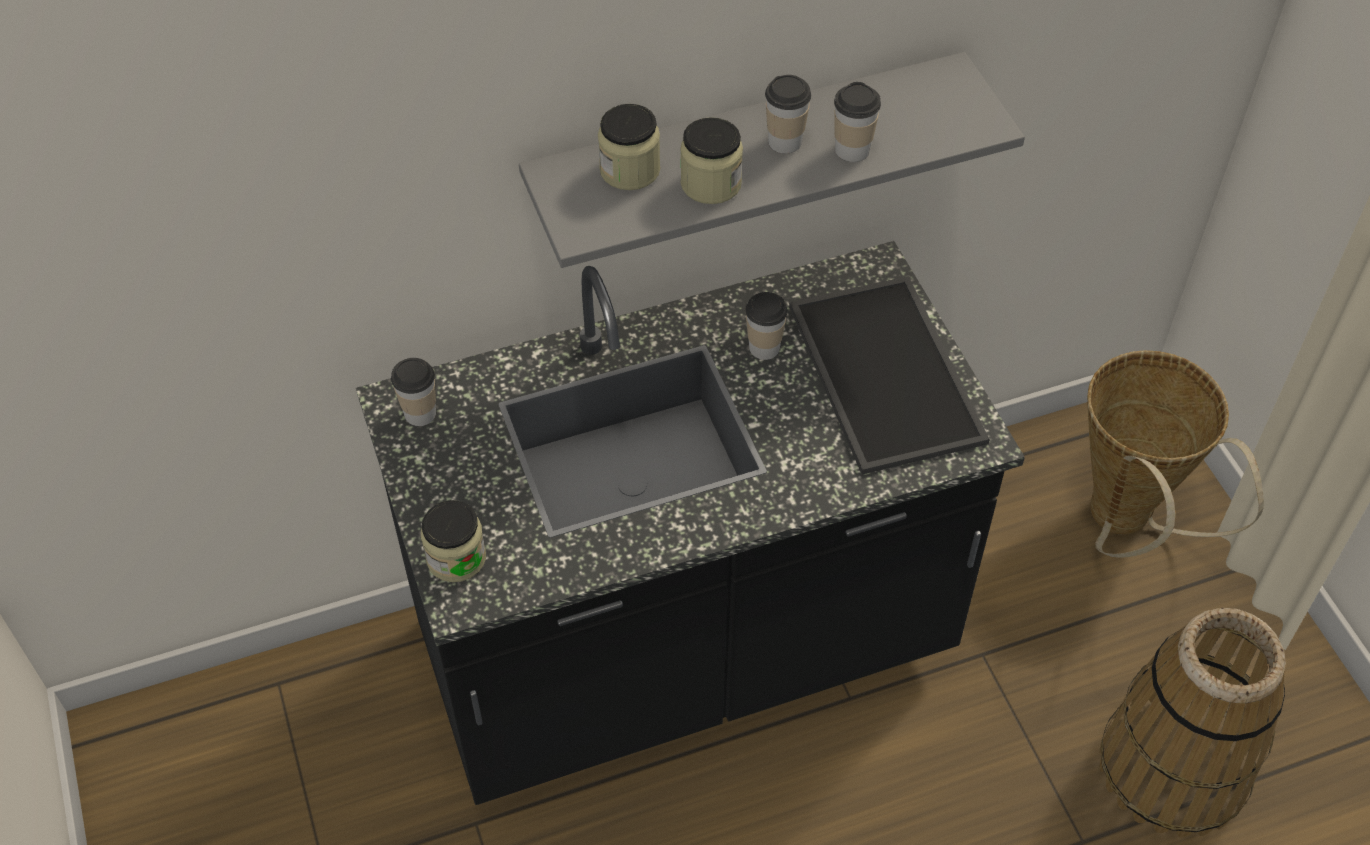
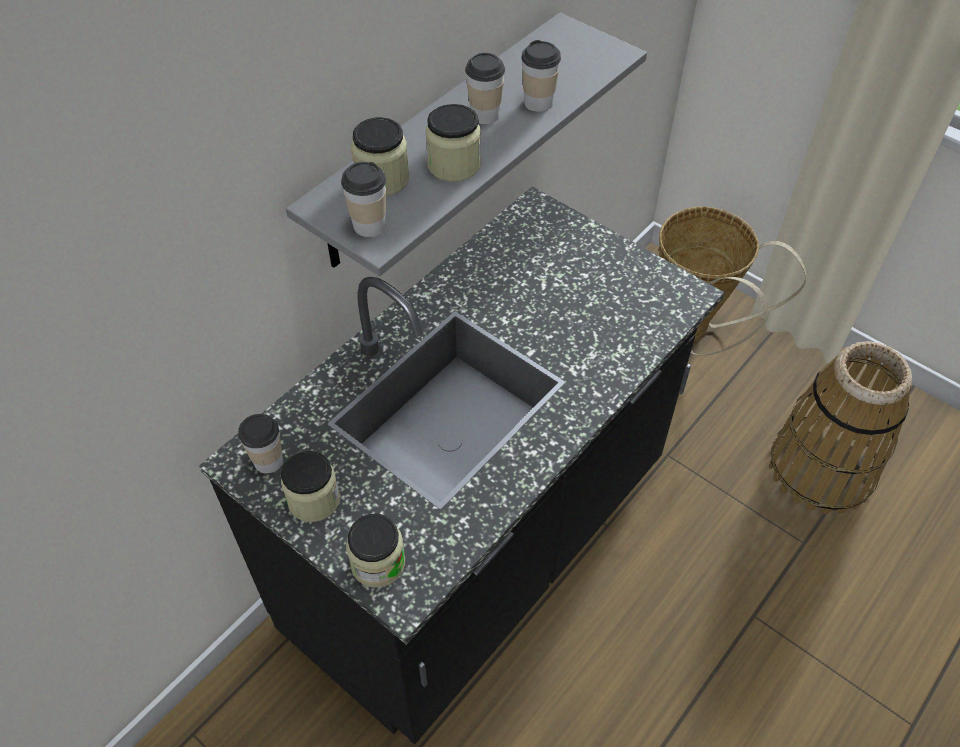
camera: 30 degrees left, 0 degrees up
(437, 470) = (314, 500): none -> jar
(764, 347) = (498, 294): cup -> cup (369, 225)
(881, 372) = (590, 277): tray -> none

